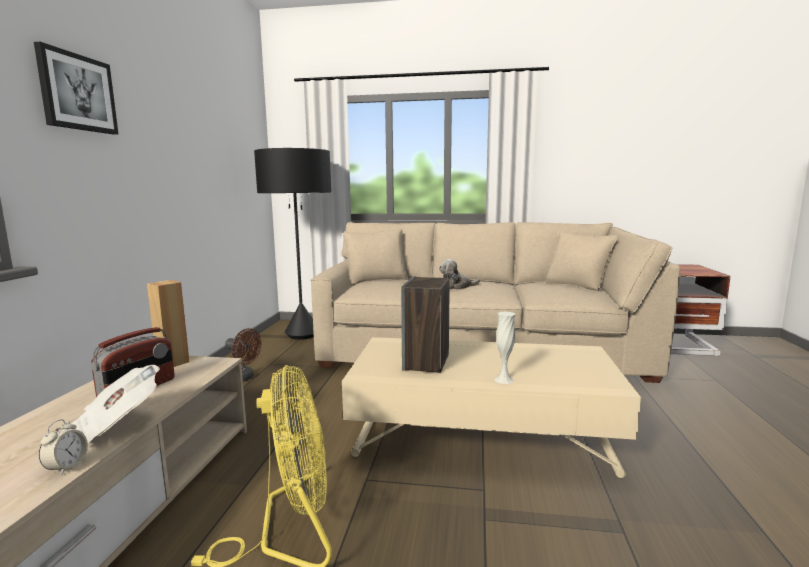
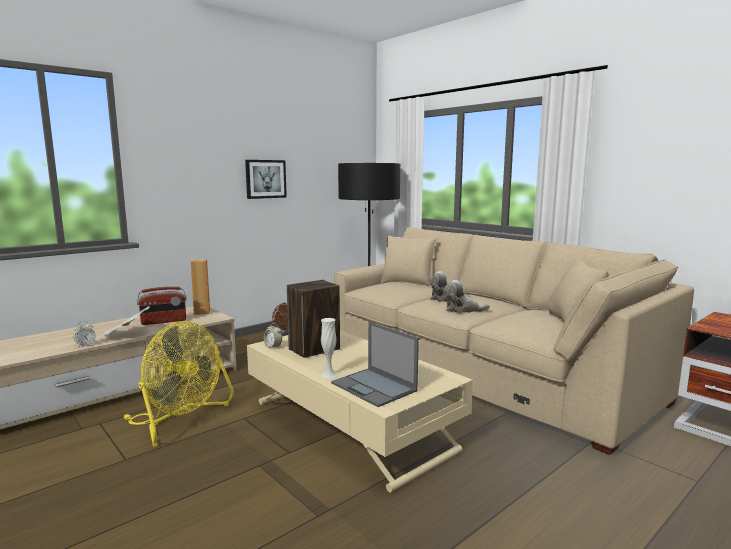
camera: 40 degrees right, 0 degrees up
(77, 92) = (181, 141): picture -> picture (265, 179)
(378, 373) = (273, 347): none -> alarm clock
(490, 292) = (462, 309): none -> plush toy
(565, 376) = (374, 387): none -> laptop

